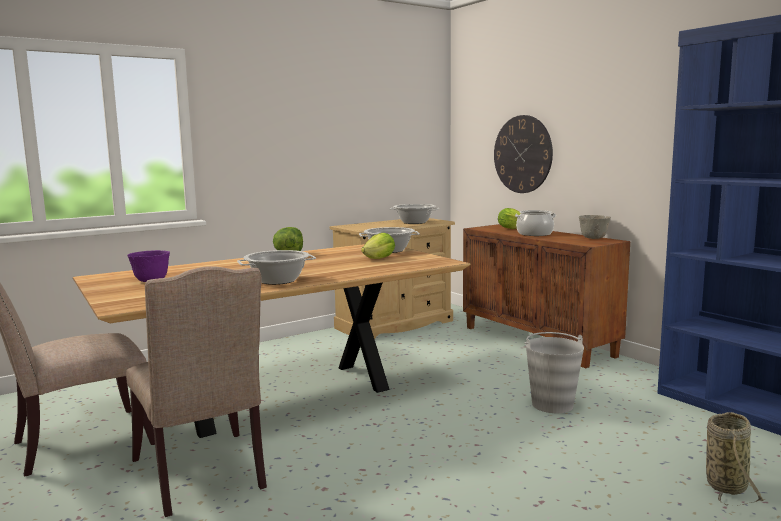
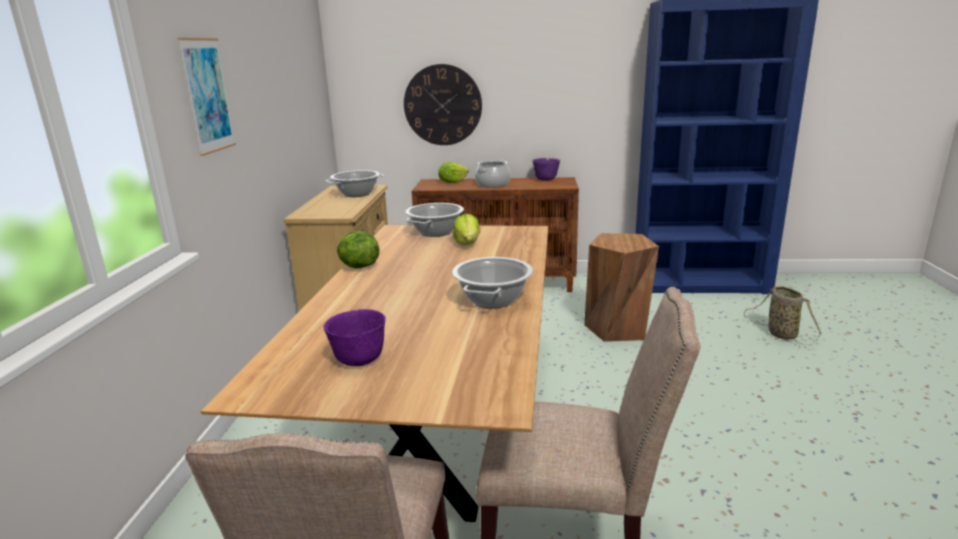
camera: 50 degrees left, 10 degrees up
(257, 127) = (207, 95): none -> picture
(552, 404) = (617, 328): grey bucket -> brown stool
(594, 238) = (546, 179): grey bowl -> purple bowl

